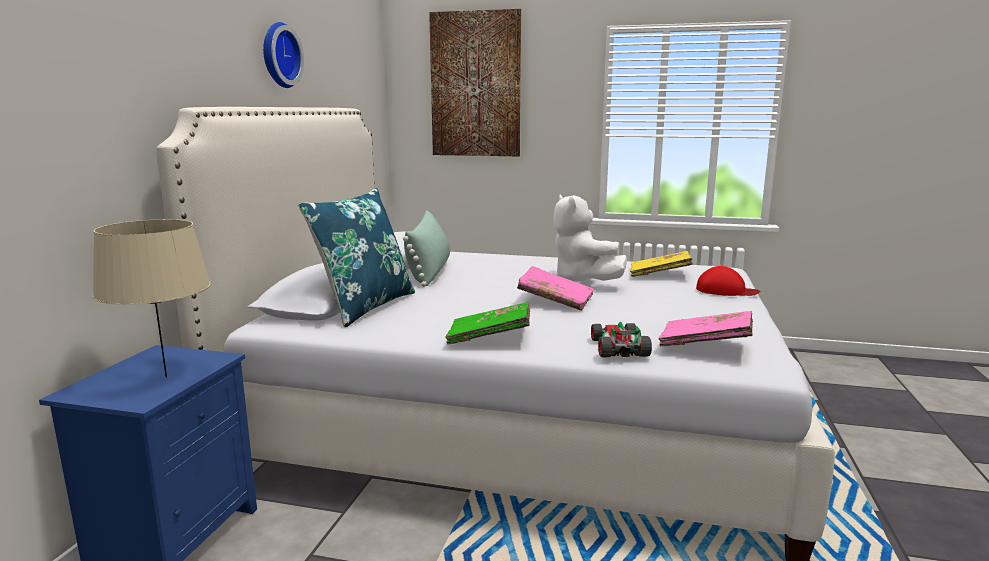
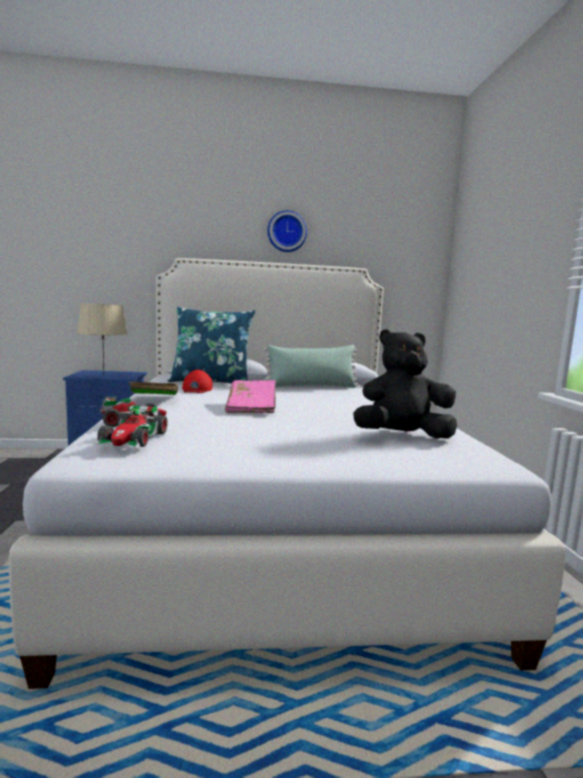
camera: 70 degrees right, 5 degrees down
(475, 85) = (491, 244): picture -> none
(582, 281) = (331, 414): white plush toy -> none
(659, 275) = (402, 436): yellow book -> black plush toy
(705, 344) = (133, 439): pink book -> toy car
(726, 290) = (361, 458): red cap -> red cap (197, 389)

